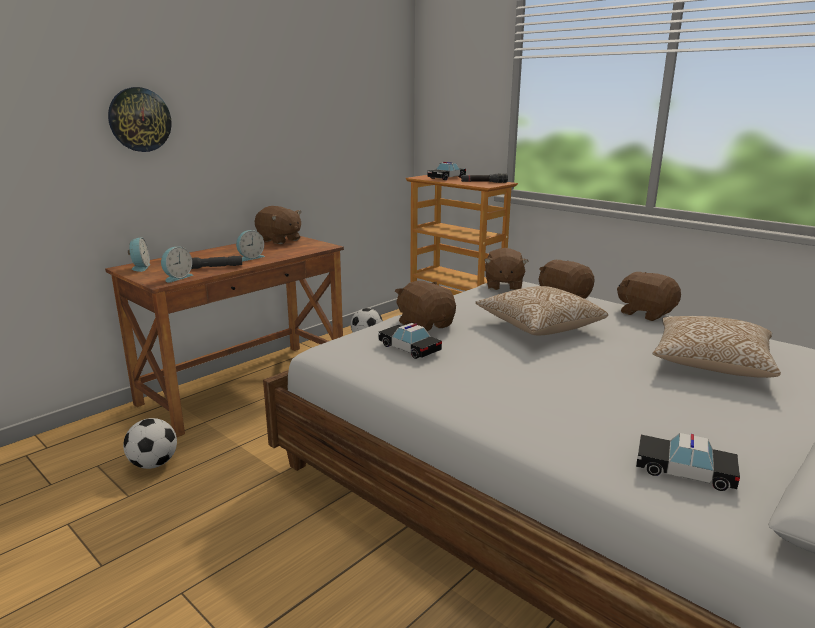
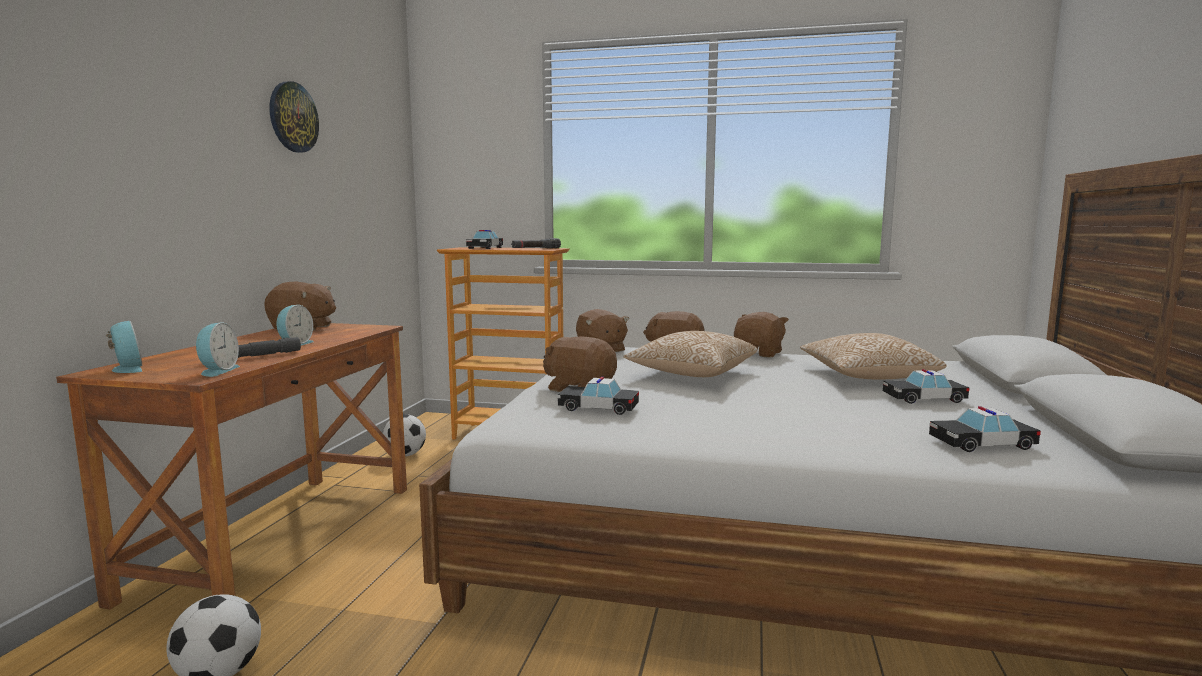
camera: 30 degrees left, 10 degrees down
(139, 119) = (109, 146): wall clock -> wall clock (293, 117)
(645, 313) = (759, 353): brown plush toy -> brown plush toy turned 105 degrees clockwise
(725, 404) = (924, 398): none -> toy car

